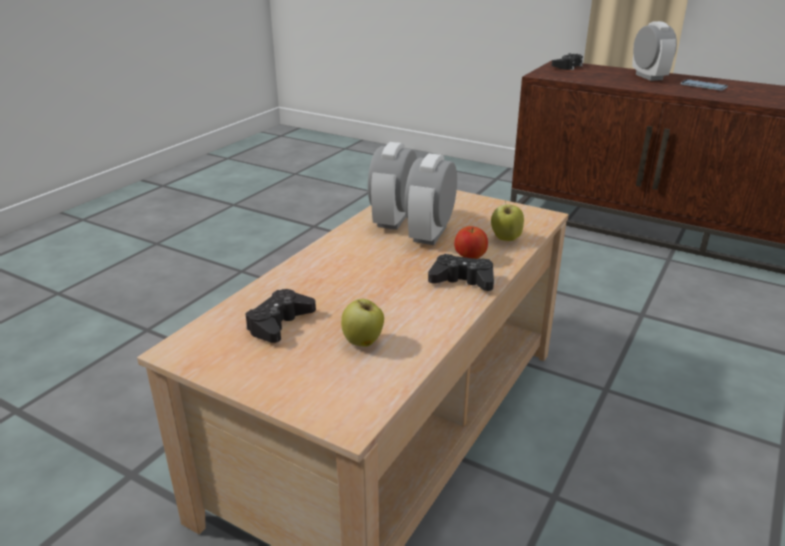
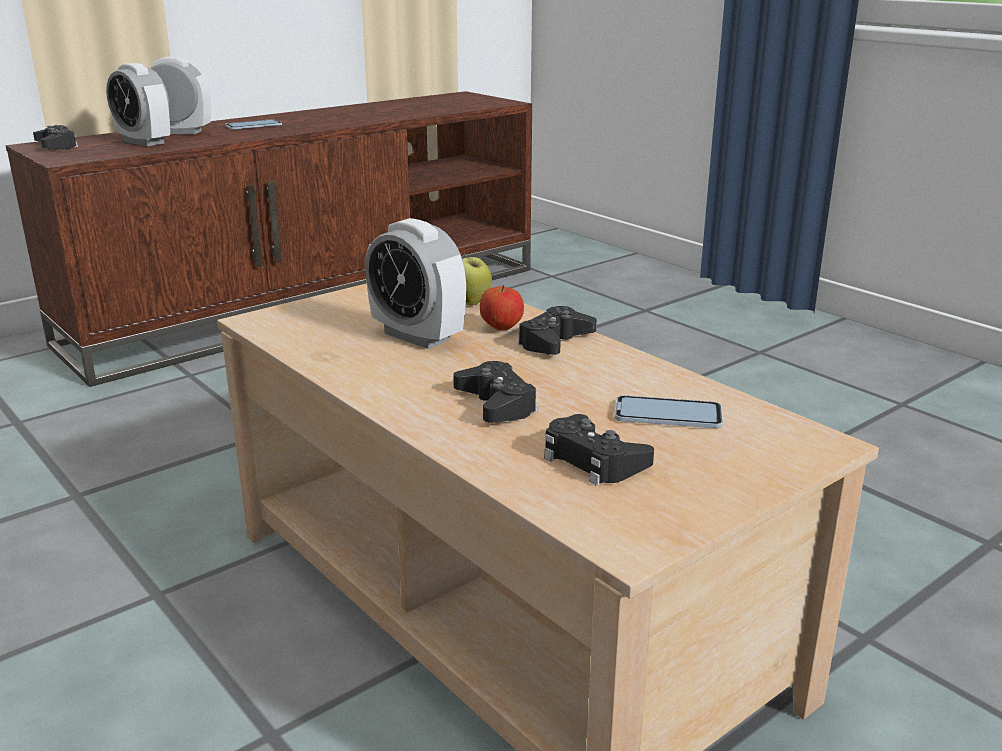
camera: 70 degrees left, 5 degrees down
(344, 278) = (496, 403): none -> black game controller
(363, 343) = (668, 414): apple -> phone
(393, 220) = (347, 349): alarm clock -> alarm clock (144, 142)

